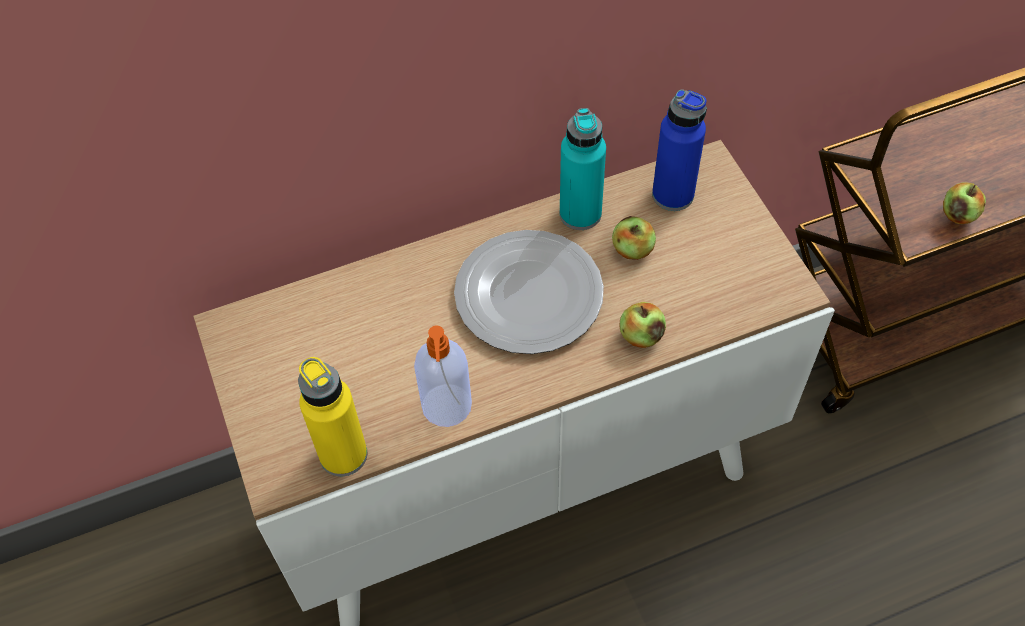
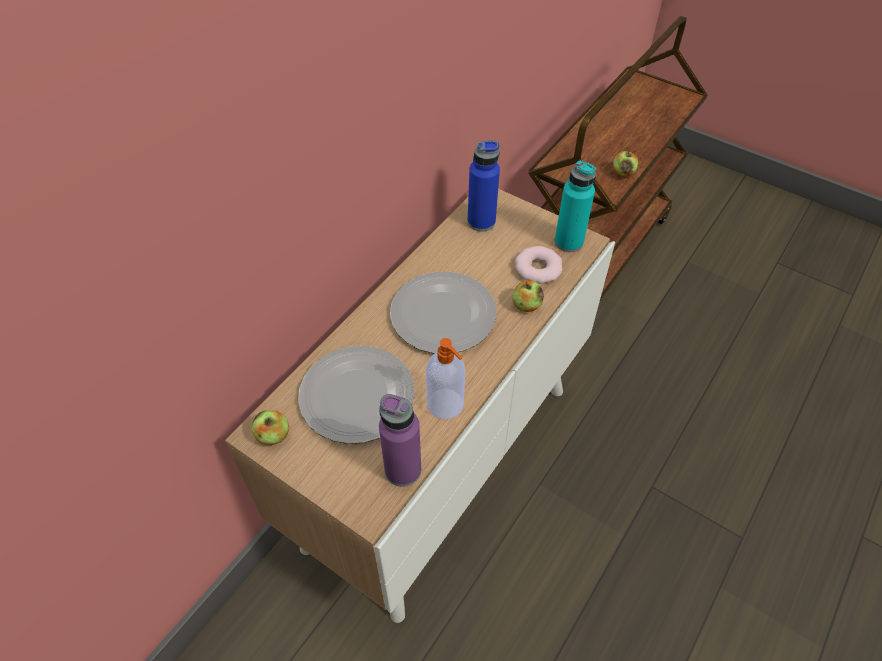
camera: 35 degrees left, 5 degrees down
(343, 455) = (403, 470): yellow bottle -> purple bottle
(357, 340) = (355, 396): none -> plate
(580, 214) = (436, 255): turquoise bottle -> turquoise bottle (568, 242)
(632, 250) = (483, 261): apple -> apple (273, 435)
(695, 295) = (538, 268): none -> donut

